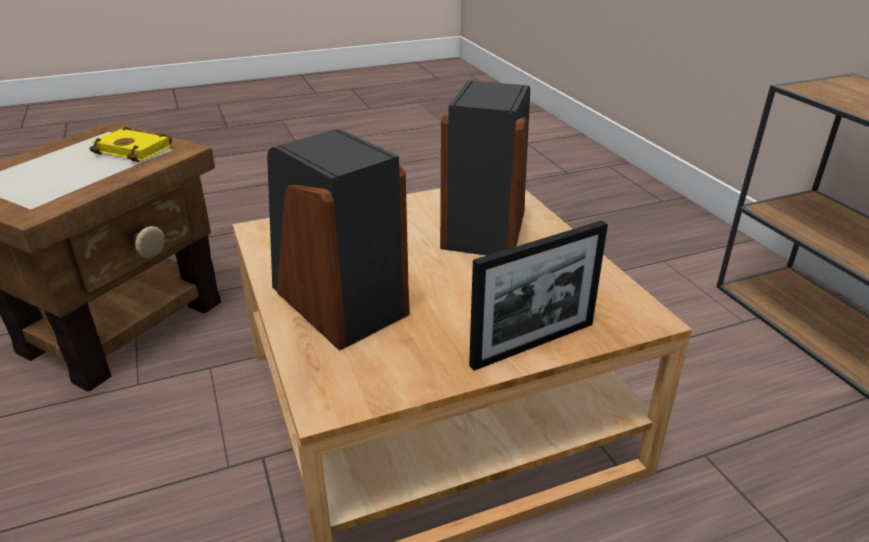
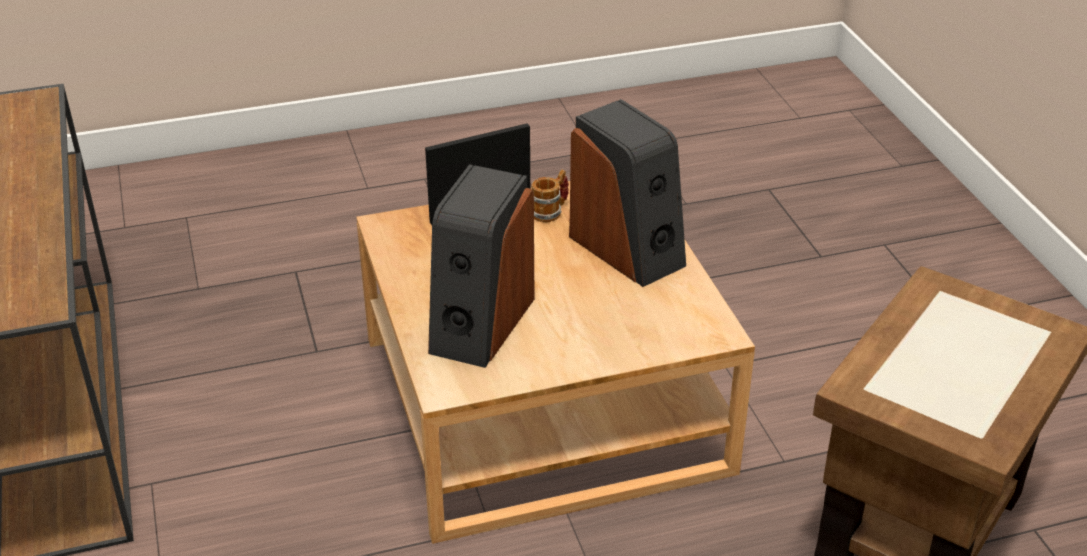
camera: 175 degrees left, 5 degrees up
(136, 149) = (907, 386): yellow book -> none
(437, 348) = (550, 211): none -> mug

